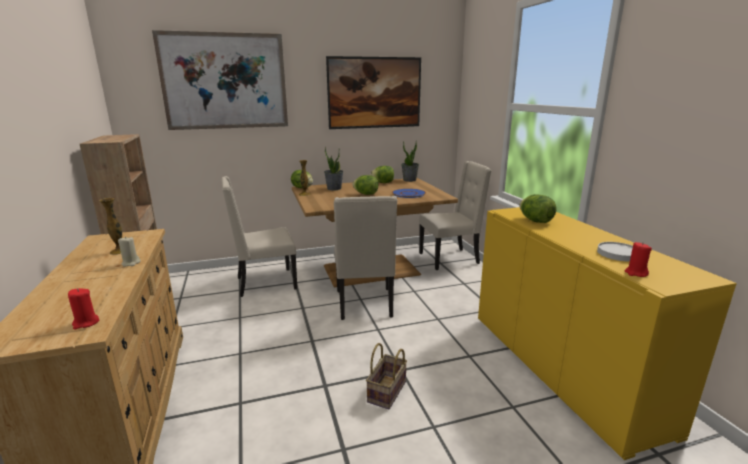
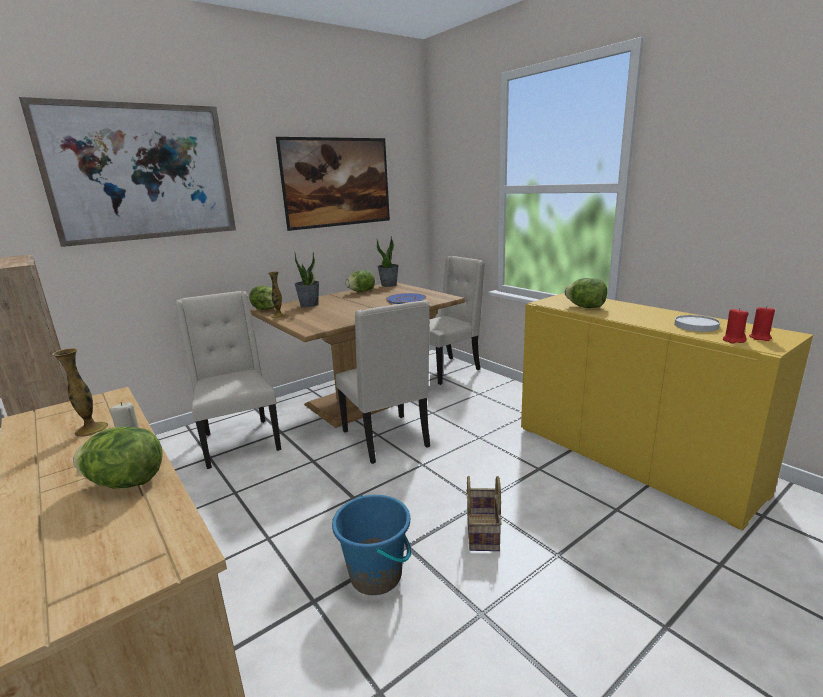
camera: 20 degrees left, 0 degrees up
(86, 323) = (159, 542): red candle -> red candle (760, 337)
(264, 283) = (239, 441): beige chair -> beige chair turned 105 degrees clockwise
(290, 399) = (376, 575): none -> blue bucket
(366, 194) = (356, 306): lettuce -> lettuce (126, 482)

